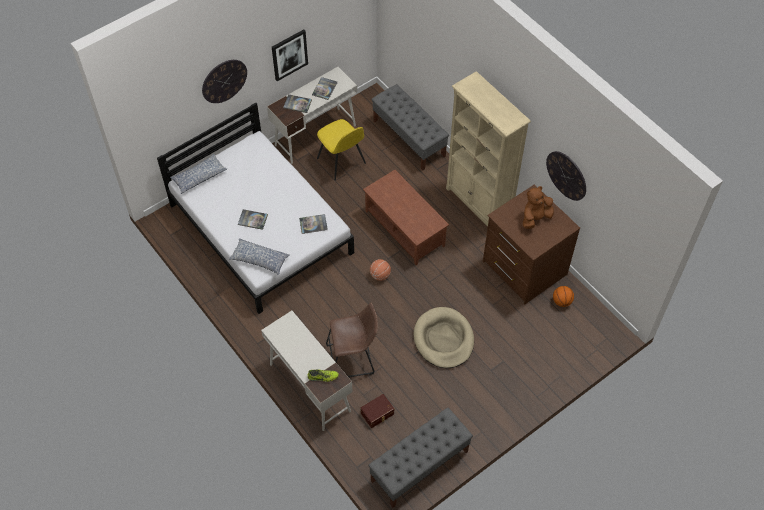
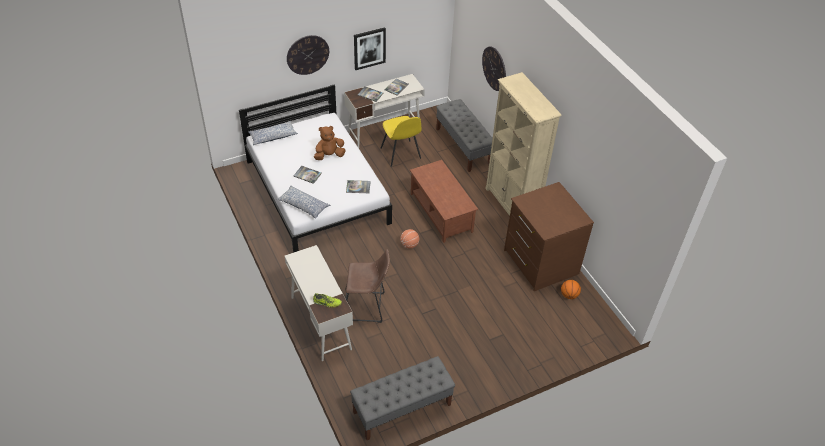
camera: 10 degrees right, 10 degrees down
(378, 414) = (375, 356): brown storage box -> none
(443, 339) = (452, 306): beige dog bed -> none
(535, 218) = (554, 207): brown plush toy -> brown plush toy (329, 155)
(566, 175) = (587, 169): wall clock -> wall clock (494, 68)

